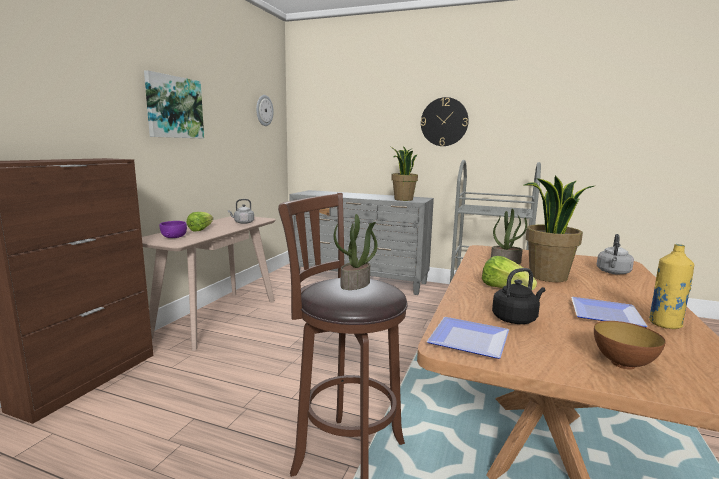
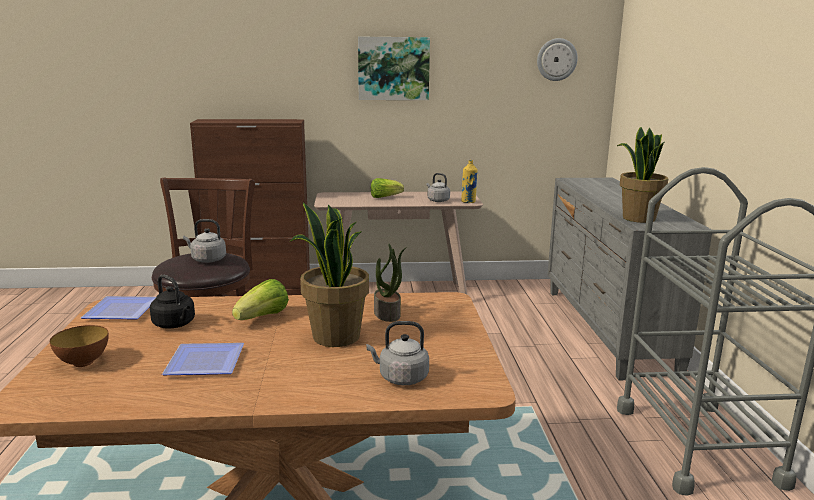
camera: 65 degrees right, 5 degrees up
(174, 236) = (347, 198): purple bowl -> none
(355, 284) = (207, 260): potted plant -> grey kettle
(444, 122) = (751, 88): wall clock -> none
(664, 324) = (187, 391): yellow bottle -> yellow bottle (468, 202)

